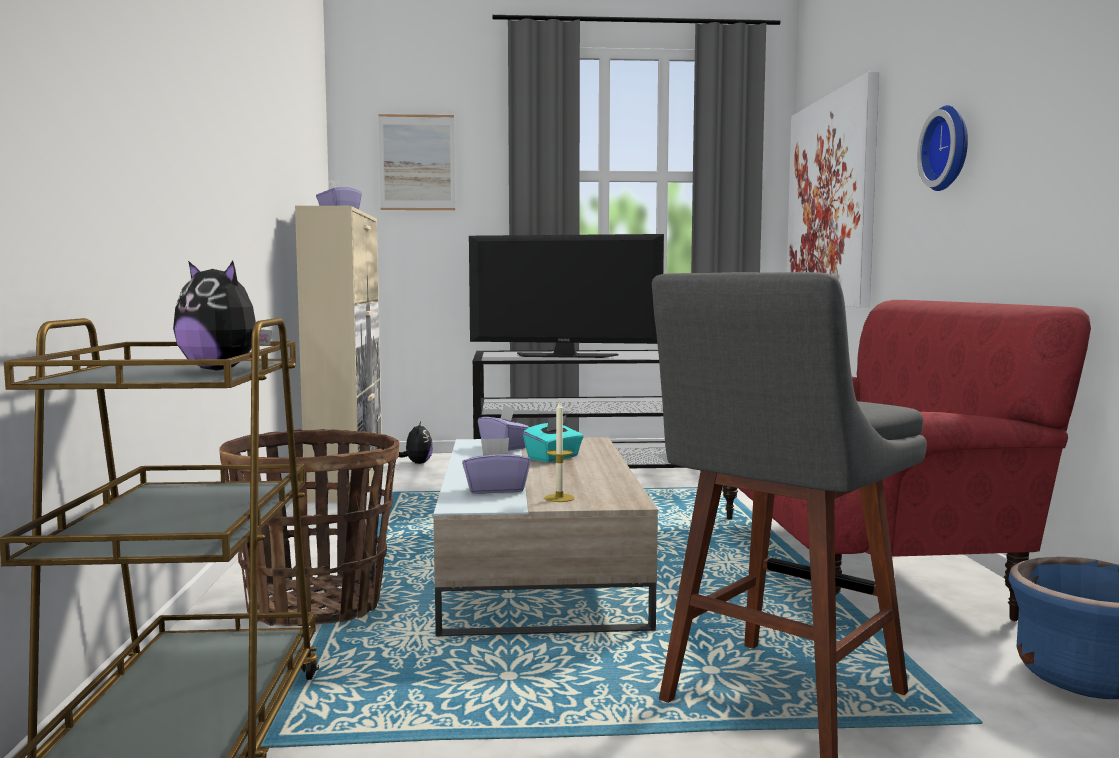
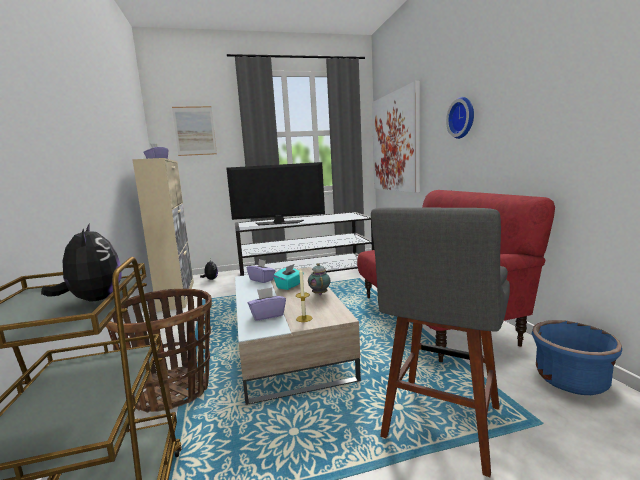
camera: 10 degrees left, 5 degrees up
(222, 370) = (93, 300): plush toy -> plush toy turned 135 degrees counterclockwise
(605, 471) = (319, 293): none -> teapot

